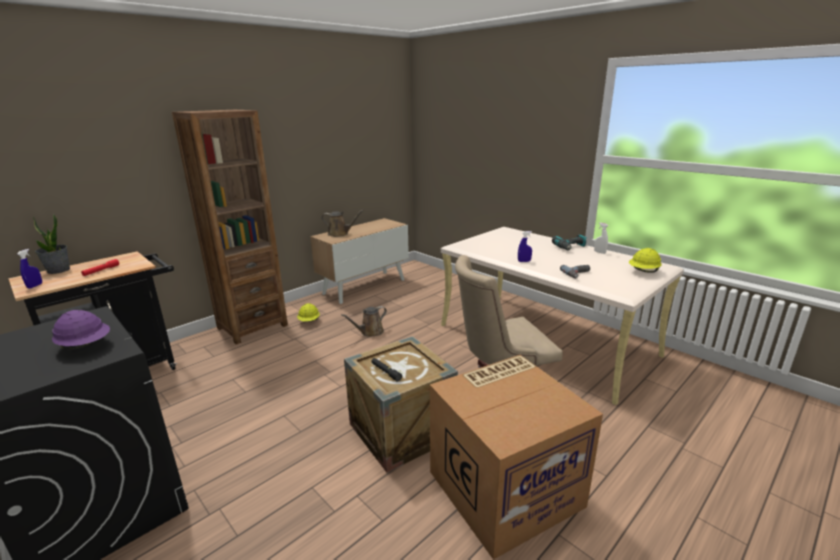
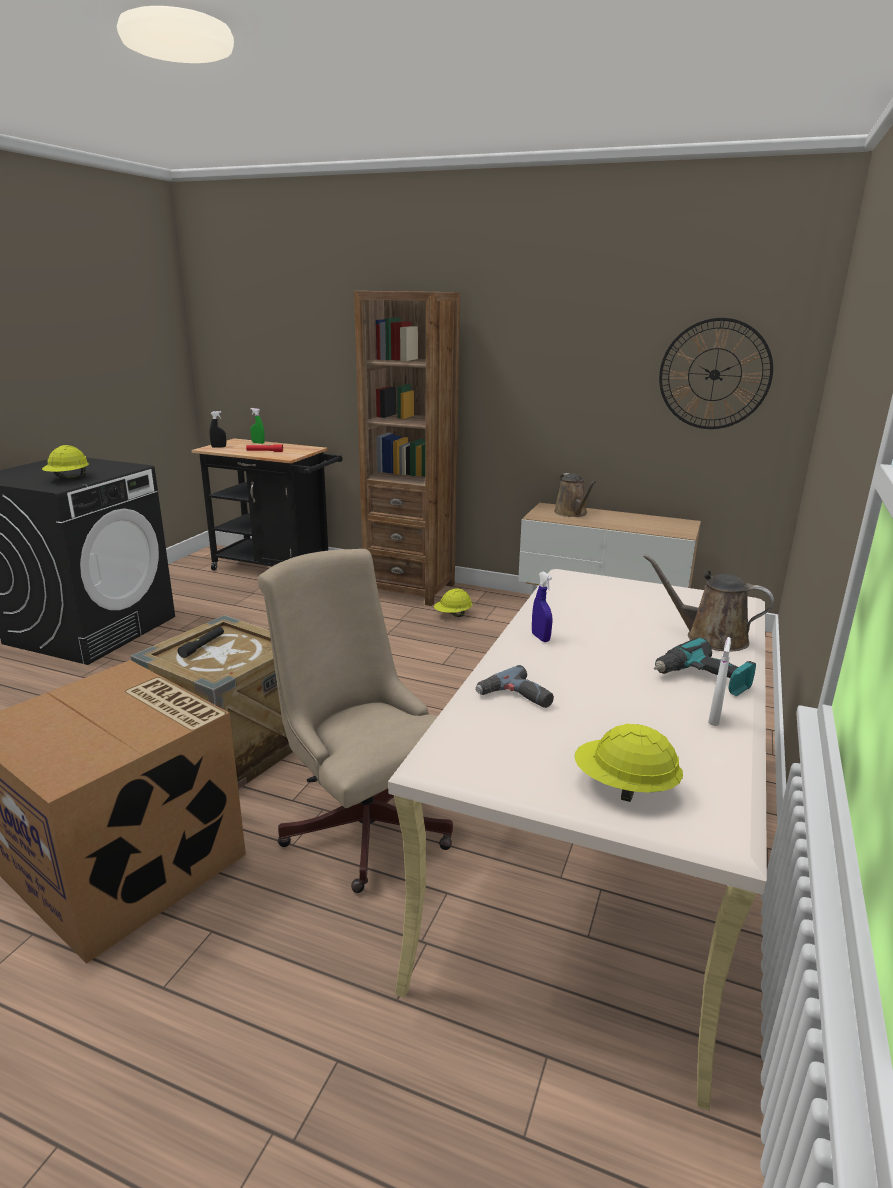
camera: 65 degrees right, 0 degrees up
(35, 286) = (219, 447): blue spray bottle -> black spray bottle
(58, 270) = (258, 443): potted plant -> green spray bottle
(86, 346) = (68, 478): purple hard hat -> yellow hard hat
(370, 332) = (461, 662): brown watering can -> brown watering can (710, 637)
(375, 144) = (714, 374): none -> wall clock

